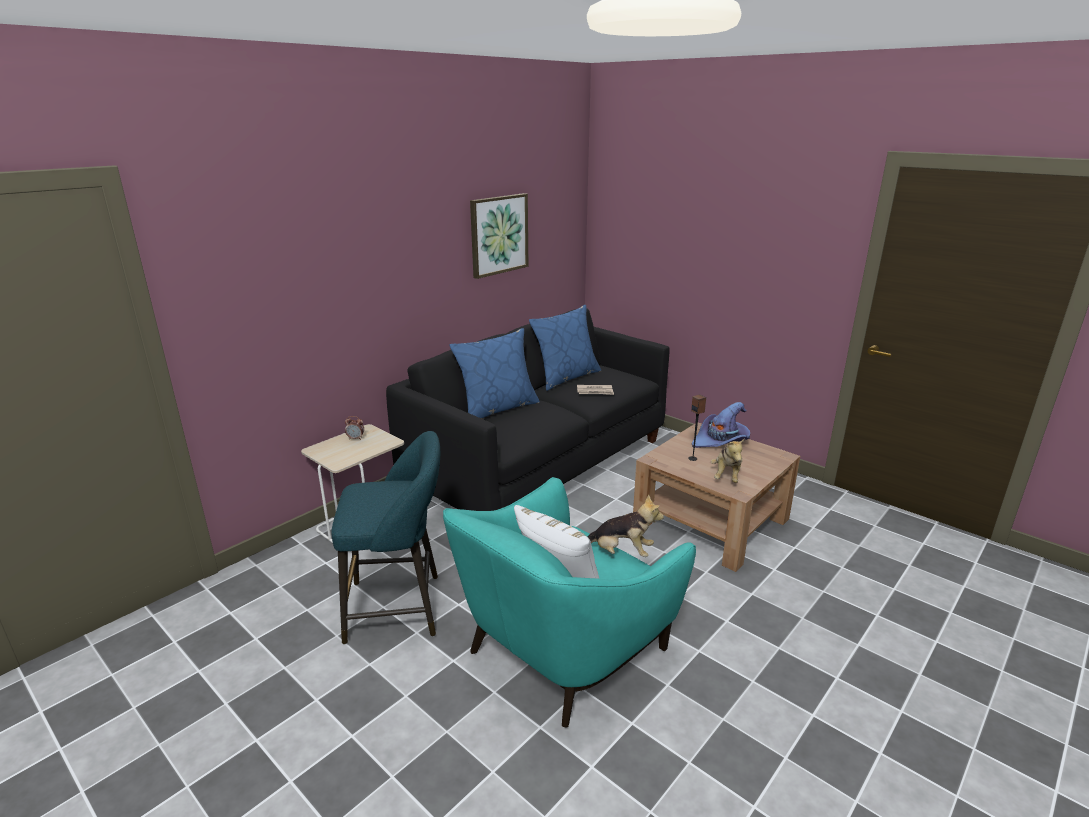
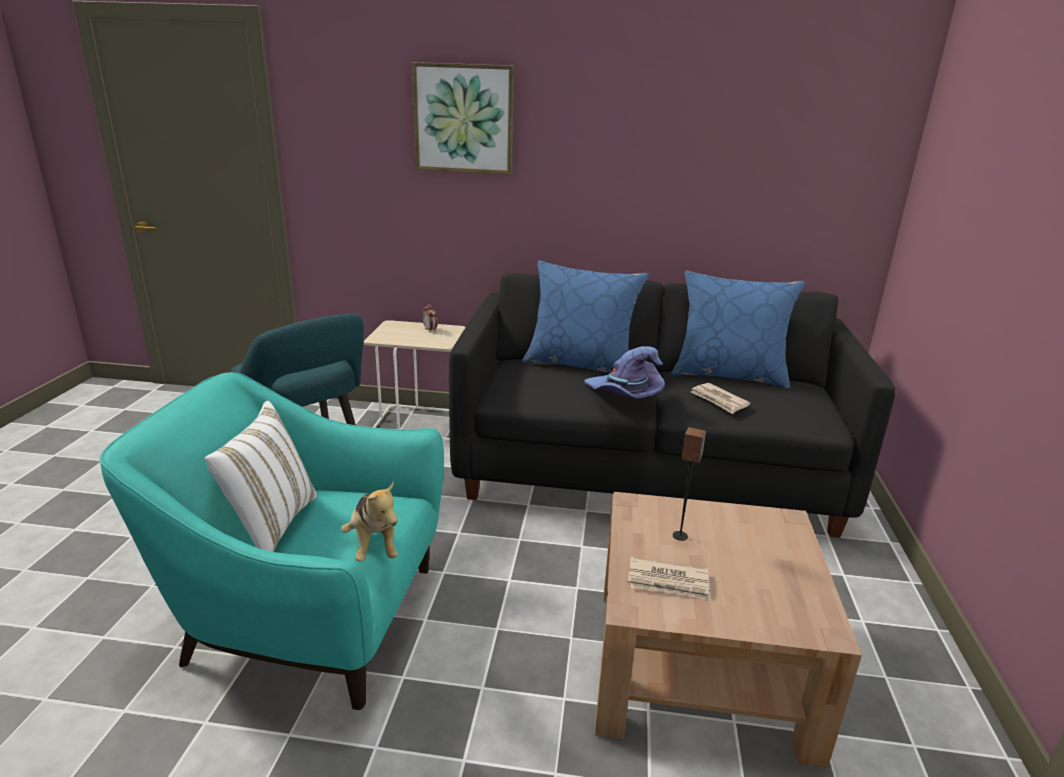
camera: 55 degrees right, 0 degrees up
(498, 235) = (706, 150): picture -> picture (464, 119)
(721, 441) = (776, 549): purple hat -> purple hat (624, 394)
(726, 476) = (669, 582): plush toy -> newspaper

